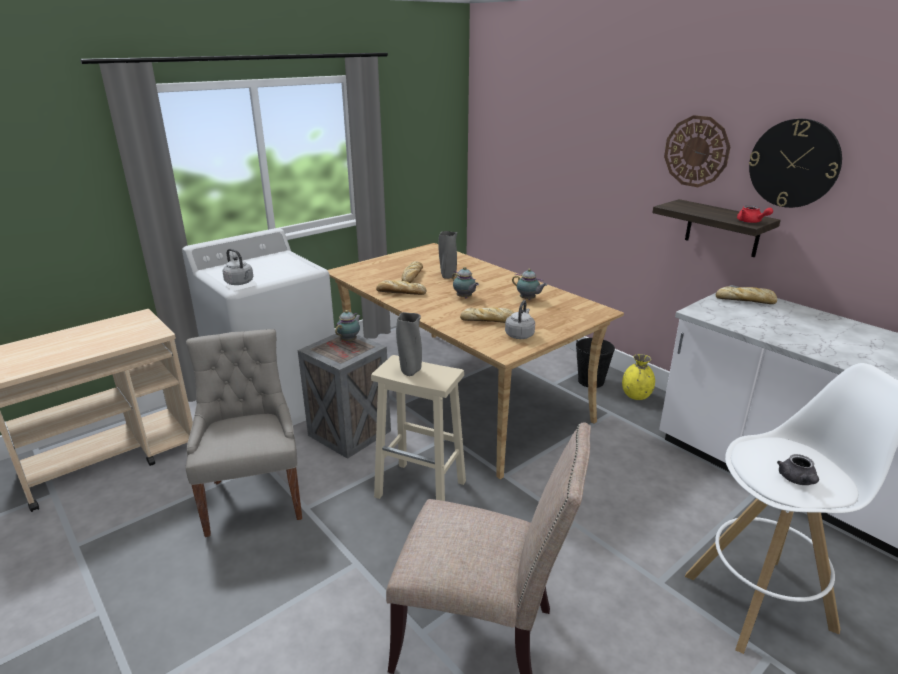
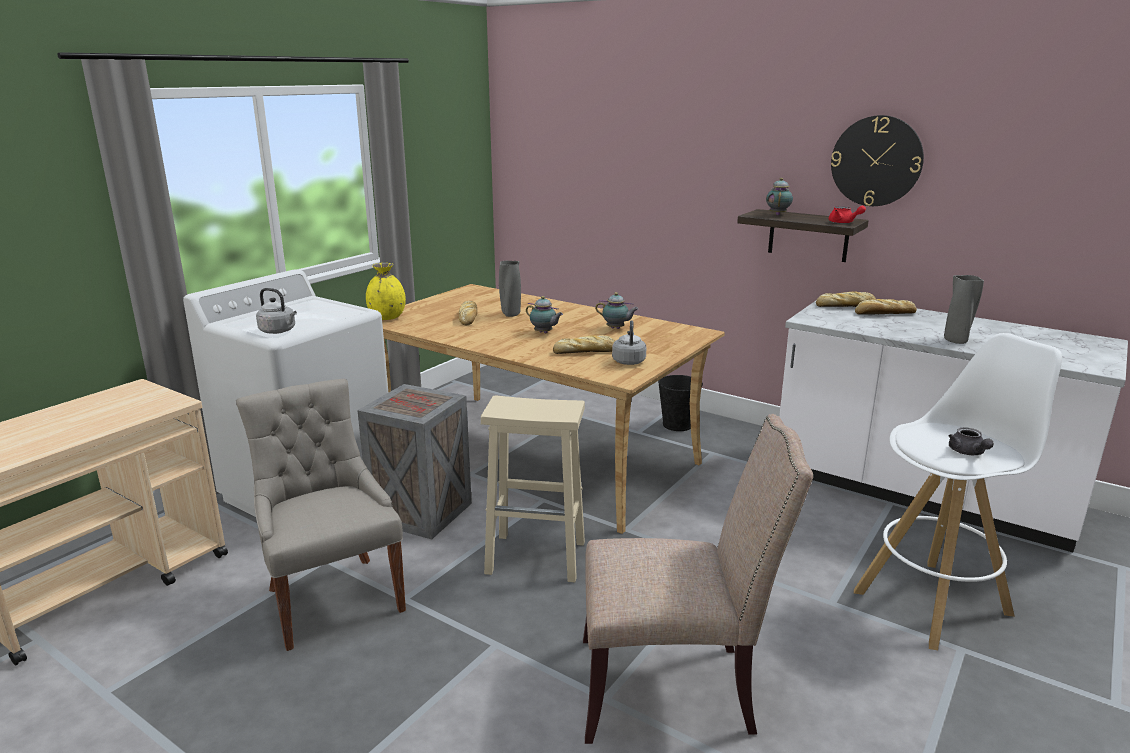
camera: 15 degrees left, 5 degrees down
(350, 340) = (417, 393): teapot -> teapot (778, 214)
(400, 292) = (464, 334): bread -> bread (884, 313)
(410, 372) = (525, 409): grey vase -> grey vase (956, 341)
(636, 396) = (732, 433): yellow vase -> yellow vase (387, 317)
(696, 151) = (772, 156): wall clock -> none

